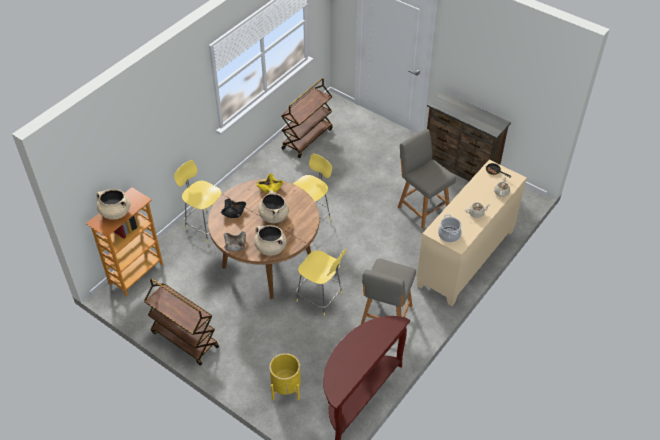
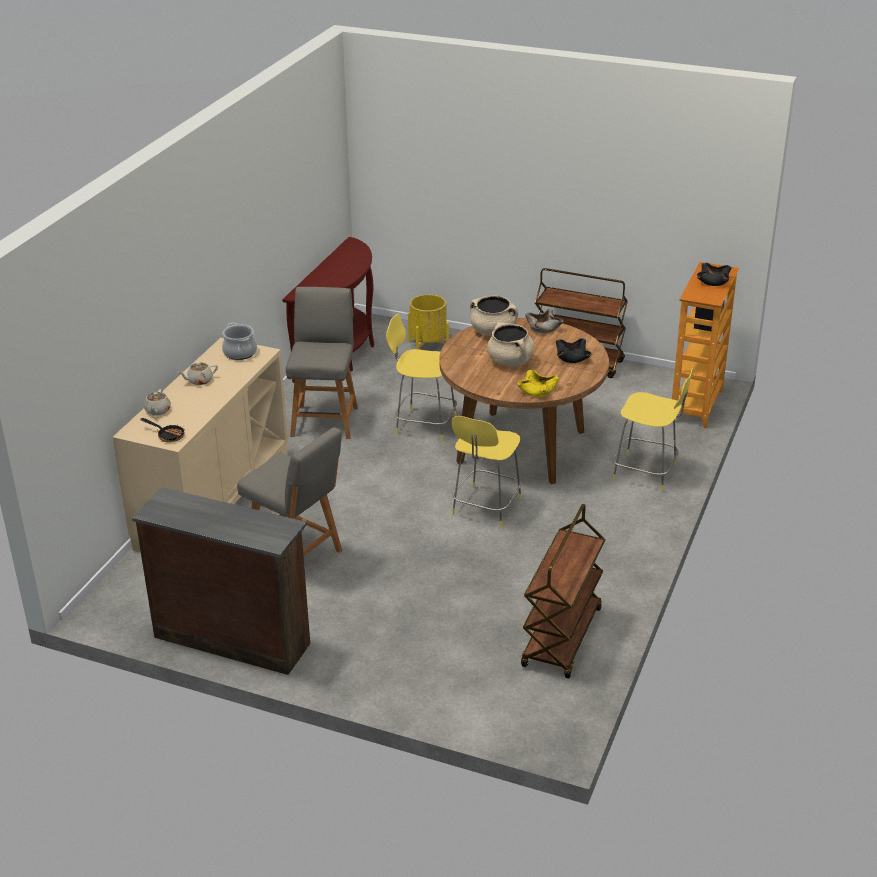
camera: 165 degrees right, 15 degrees down
(115, 212) = (713, 281): beige cooking pot -> black bowl

